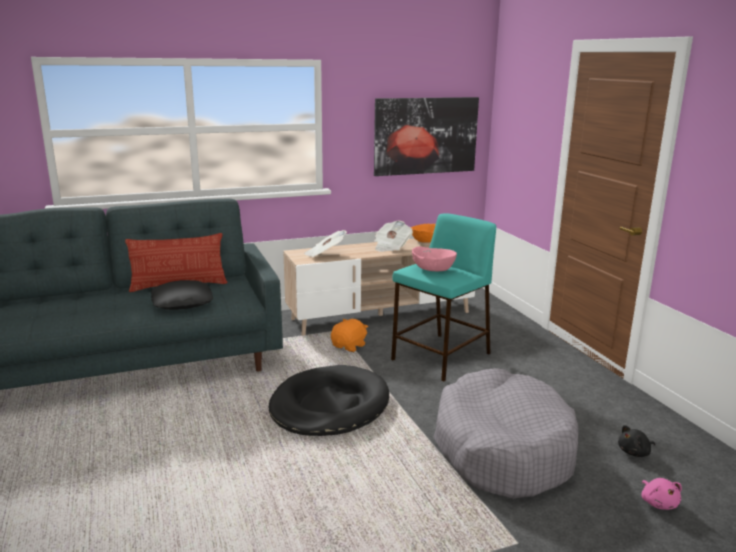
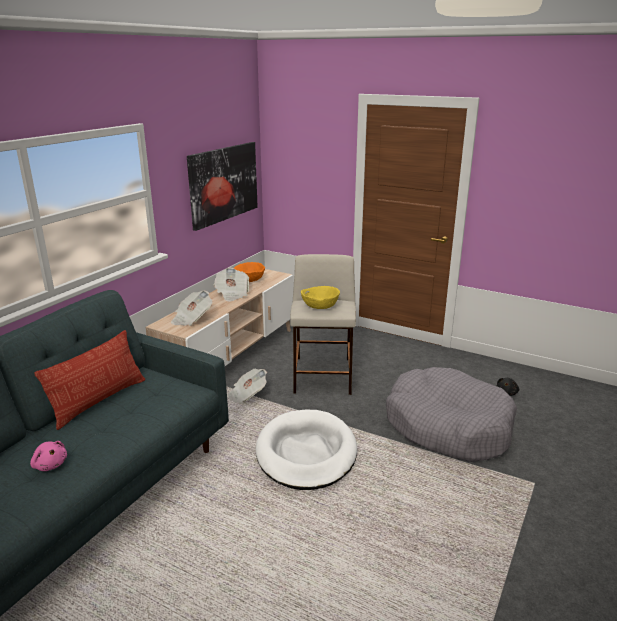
camera: 40 degrees left, 5 degrees up
(183, 302) = (138, 416): black pillow -> none
(329, 406) = (306, 453): black dog bed -> white dog bed
(349, 346) = (246, 395): orange plush toy -> newspaper
(433, 269) = (320, 306): pink bowl -> yellow bowl
(441, 357) = (323, 376): turquoise stool -> beige stool
(658, 503) = (552, 418): pink plush toy -> pink plush toy (50, 464)

